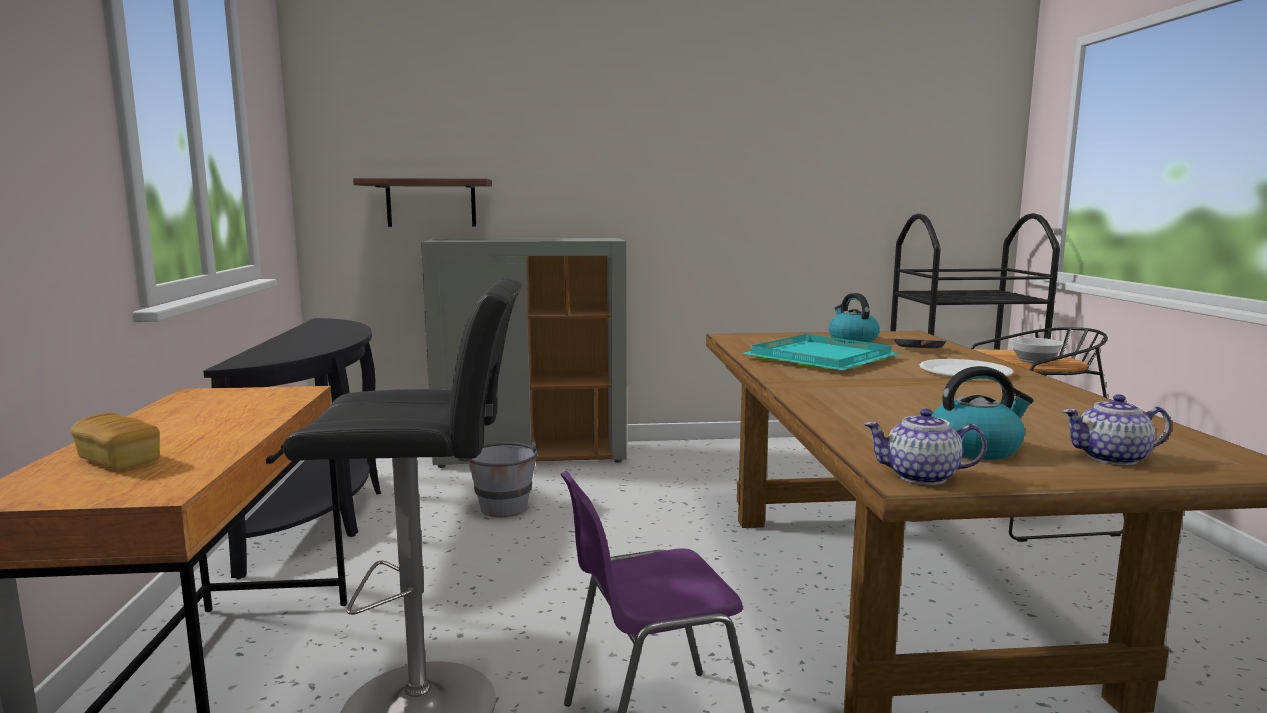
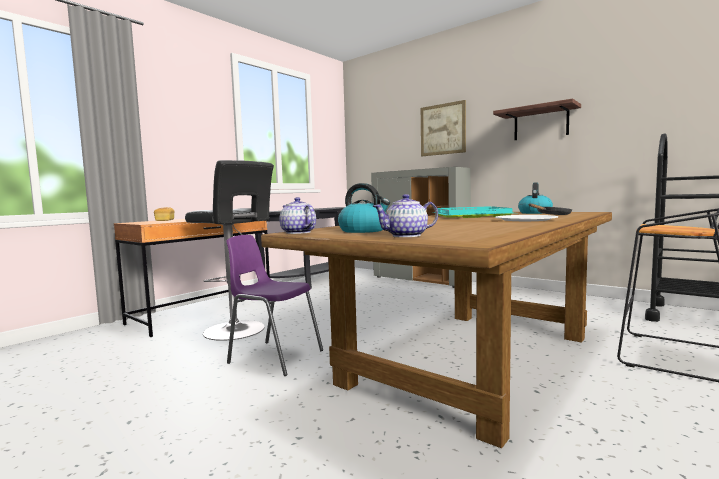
camera: 45 degrees right, 5 degrees down
(431, 203) = (391, 157): shelf -> shelf (541, 123)
(501, 504) = (373, 291): grey bucket -> none
(556, 158) = (442, 129): none -> picture
(1035, 361) = (662, 228): bowl -> none
(1113, 458) = (407, 235): teapot -> teapot turned 60 degrees counterclockwise

